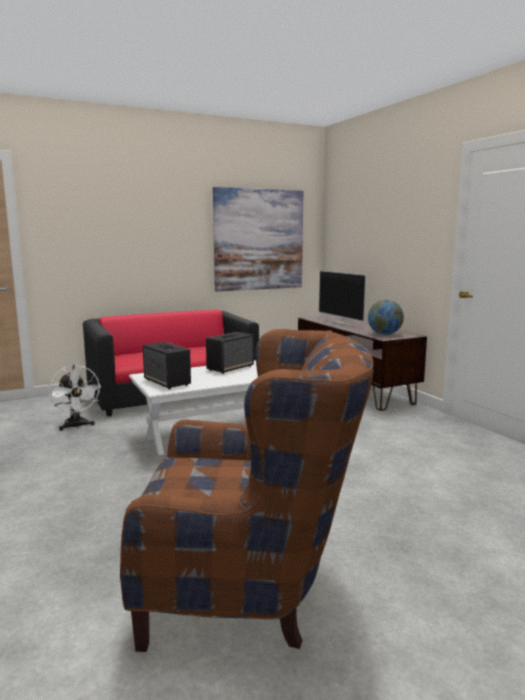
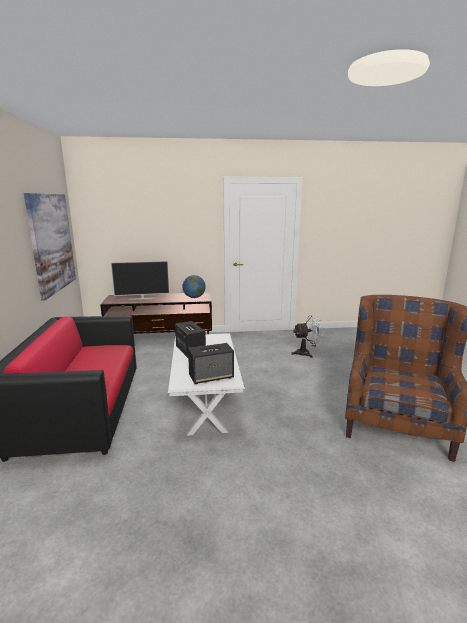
camera: 70 degrees left, 5 degrees up
(76, 426) = (118, 477): white fan -> white fan (306, 353)

